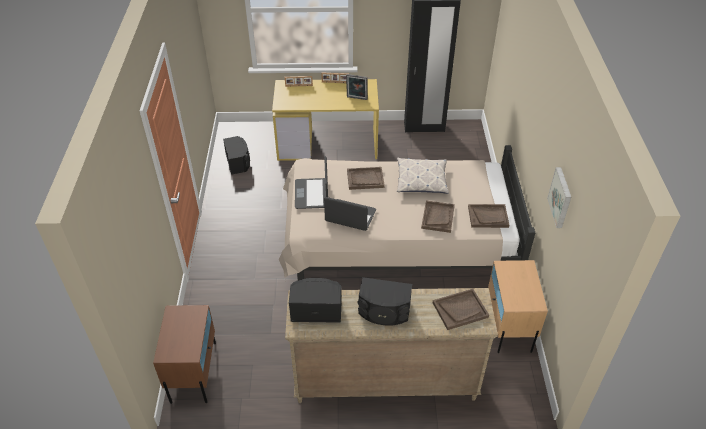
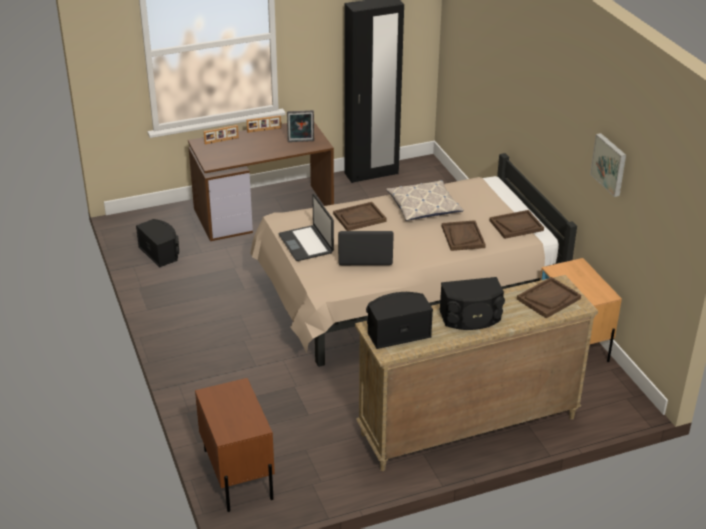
camera: 20 degrees left, 10 degrees down
(328, 143) = (264, 211): yellow desk -> brown desk

